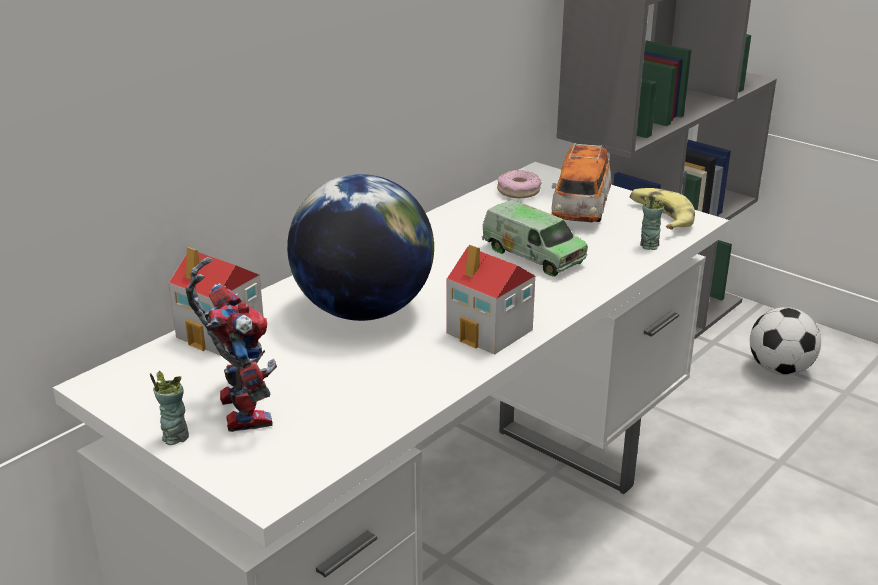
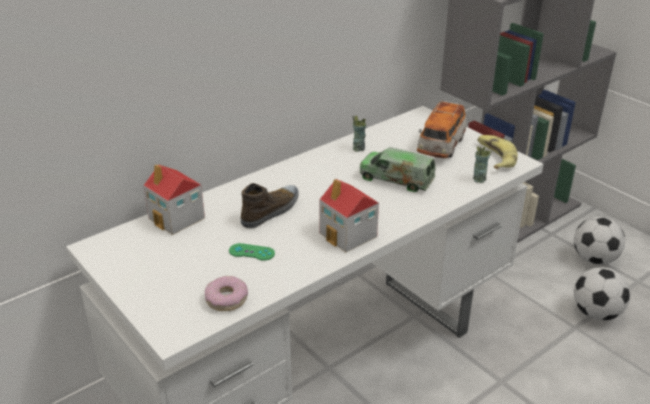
camera: 10 degrees right, 5 degrees up
(175, 436) = (128, 289): cup -> cup (358, 148)
(238, 408) = (172, 273): toy robot -> none
(353, 367) = (251, 252): none -> green game controller
(363, 311) = (271, 211): globe -> shoe
(518, 191) = (403, 128): donut -> donut (226, 299)
(533, 255) = (396, 179): toy truck -> toy truck turned 150 degrees clockwise
(802, 440) = (596, 313): none -> football

